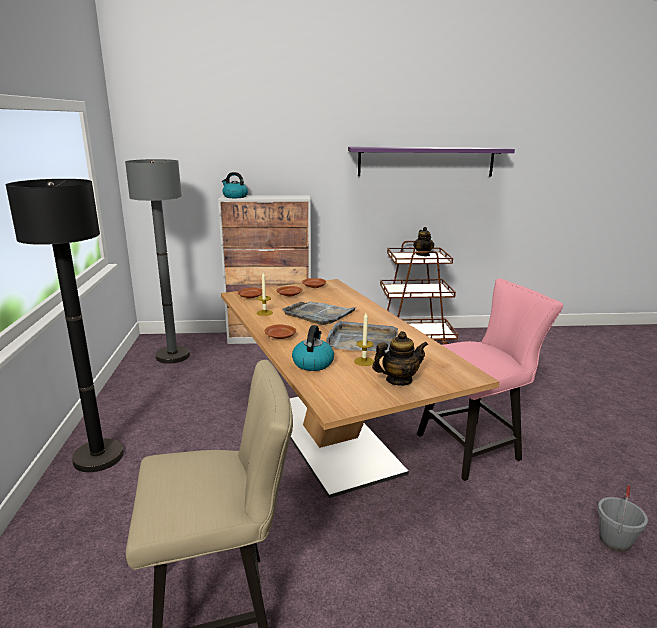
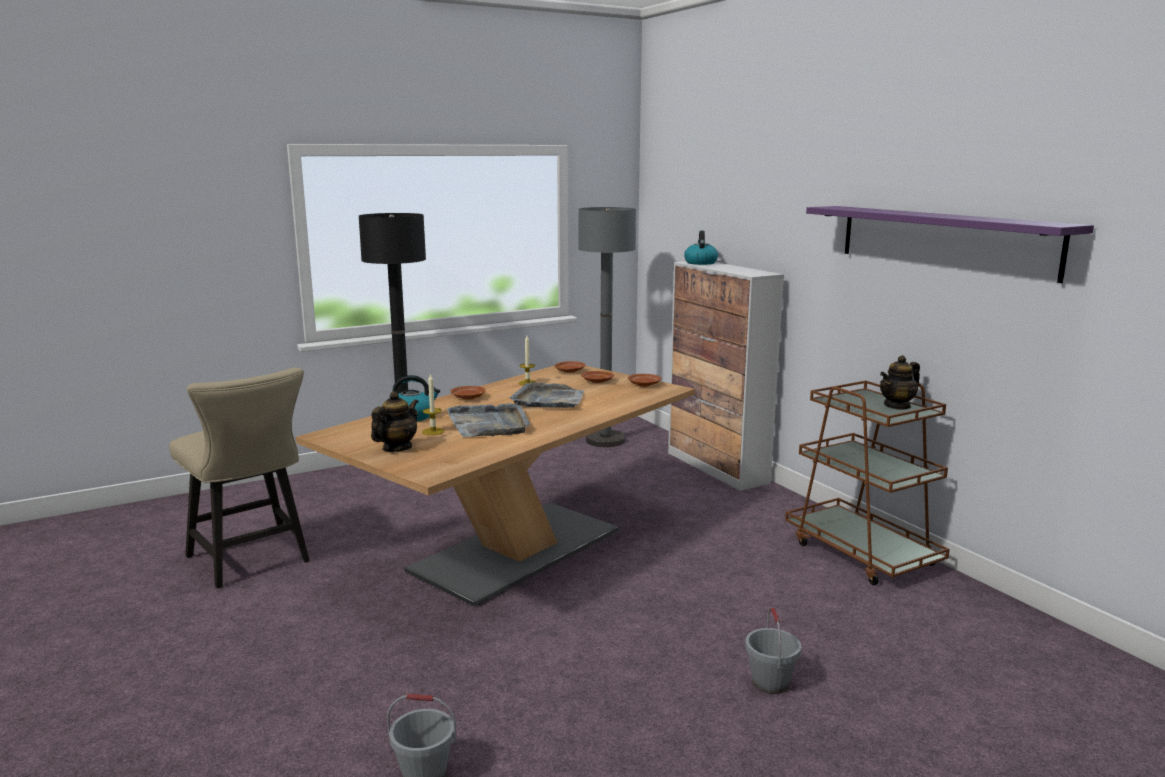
camera: 65 degrees right, 5 degrees down
(398, 380) = (396, 448): teapot -> teapot turned 105 degrees counterclockwise
(474, 446) = (575, 644): pink chair -> none
(530, 400) = (771, 683): none -> grey bucket

